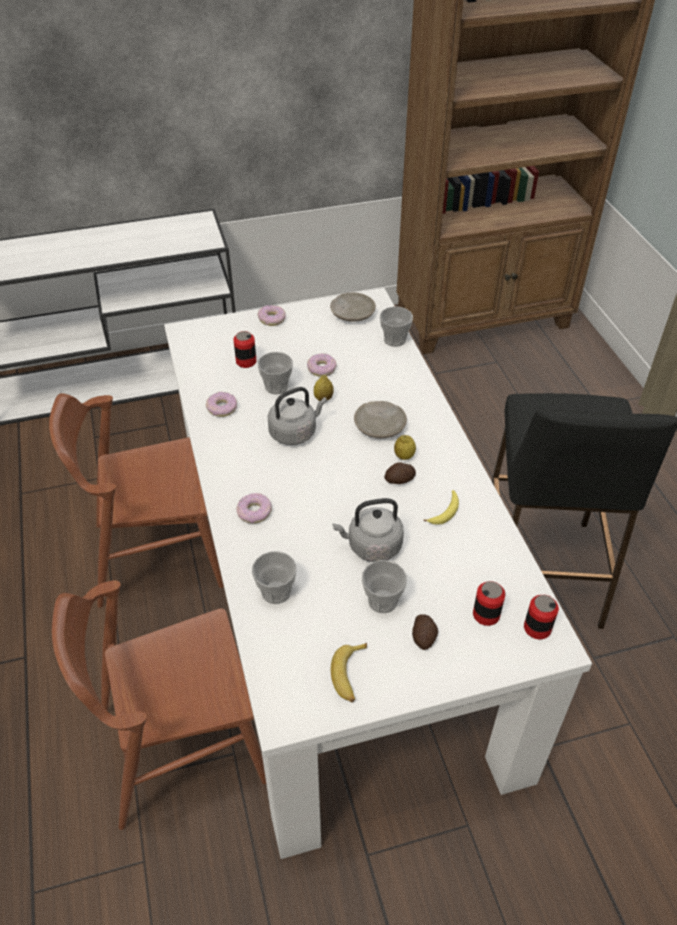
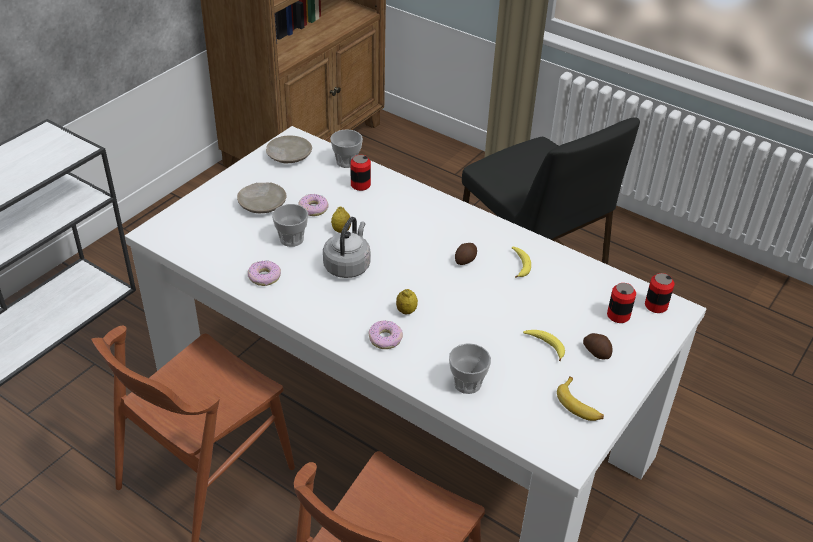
camera: 40 degrees left, 5 degrees down
(246, 361) = (241, 232): can -> can (360, 185)
(272, 319) = (224, 189): donut -> none
(371, 546) = (498, 314): grey kettle -> none
(380, 426) = (408, 229): beige plate -> beige plate (262, 204)
(382, 601) = (546, 345): cup -> banana
(404, 456) = (450, 242): lemon -> lemon (406, 311)

